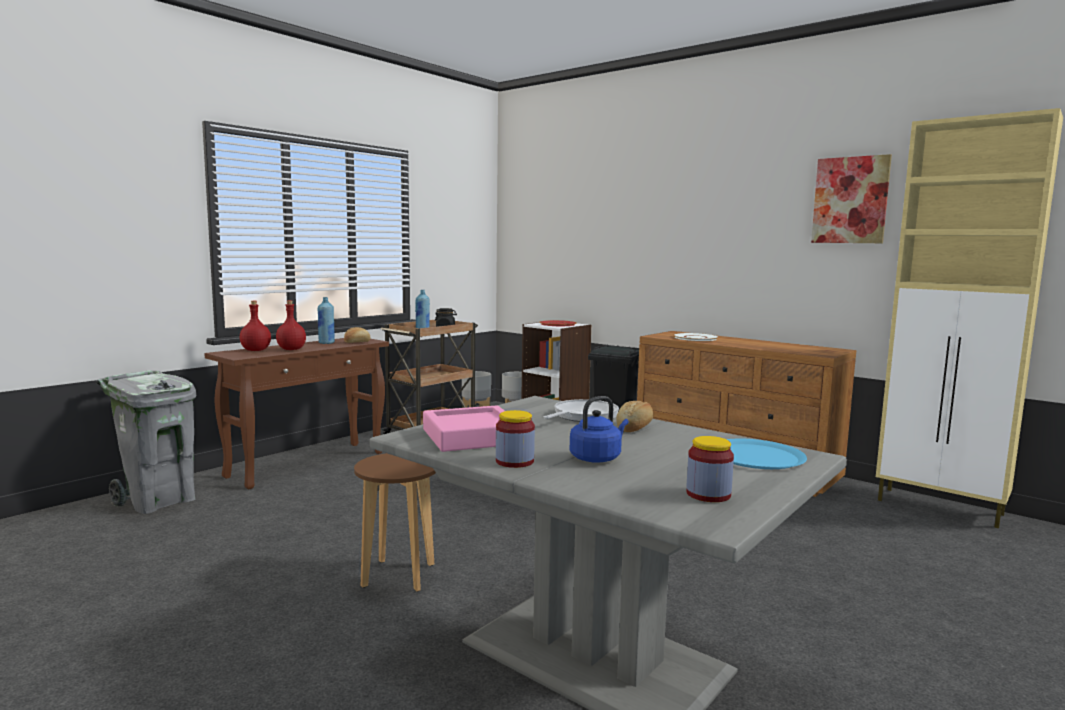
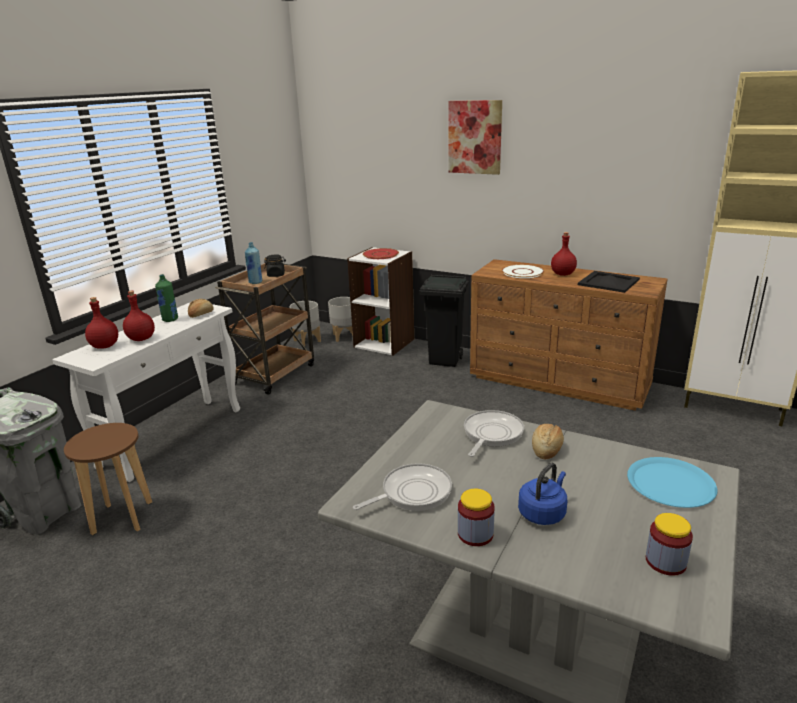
camera: 10 degrees left, 15 degrees up
(308, 464) = (173, 437): brown console table -> white console table
(326, 343) = (170, 319): blue bottle -> green bottle
(398, 575) = (321, 573): brown stool -> brown stool (122, 518)
(471, 436) = (412, 493): pink tray -> frying pan
(738, 341) = (562, 274): none -> red bottle
(785, 347) = (608, 282): none -> black tray
(850, 200) = (667, 138): picture -> picture (475, 137)

